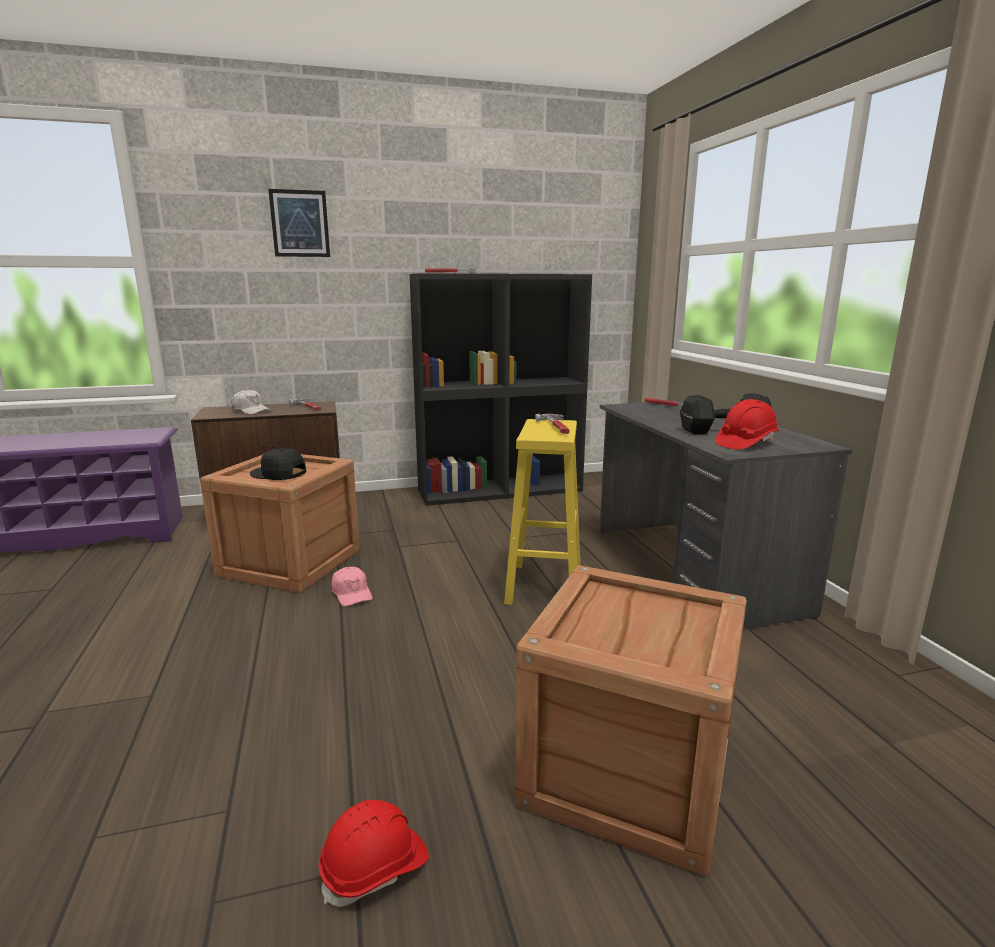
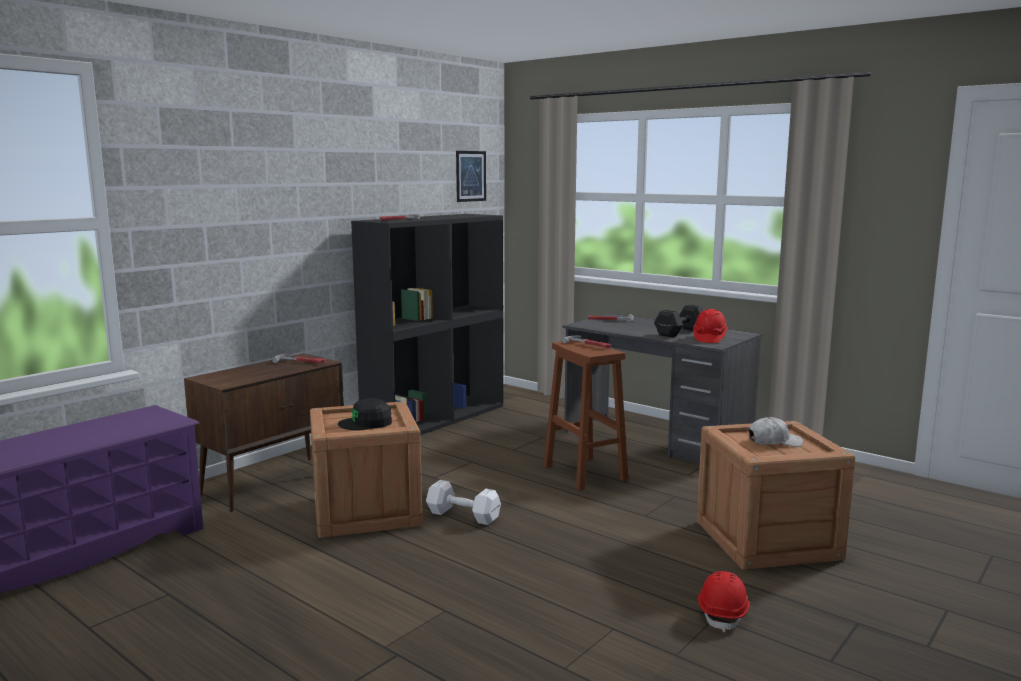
camera: 35 degrees left, 5 degrees down
(251, 410) = (253, 373): white cap -> white cap (774, 442)
(300, 223) = (256, 176): picture -> picture (471, 176)
(352, 593) = (462, 515): pink cap -> white dumbbell
(544, 584) = (583, 472): yellow stool -> brown stool

